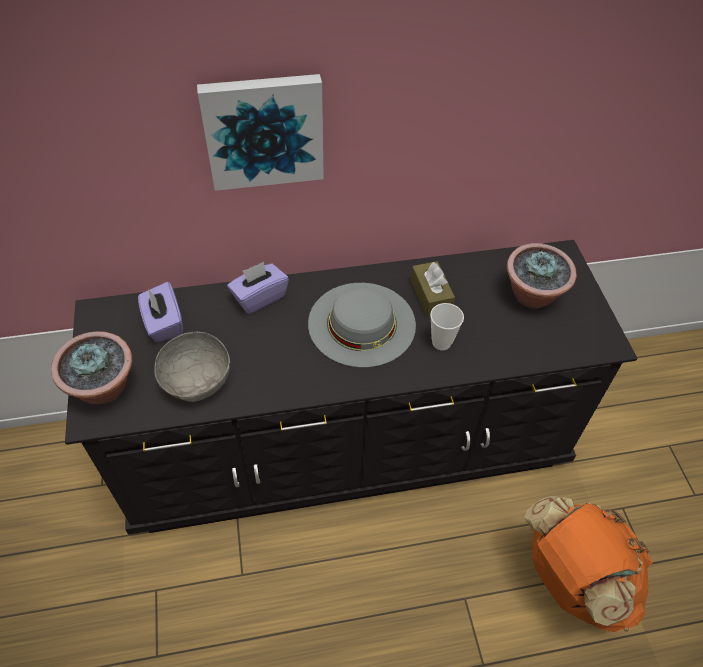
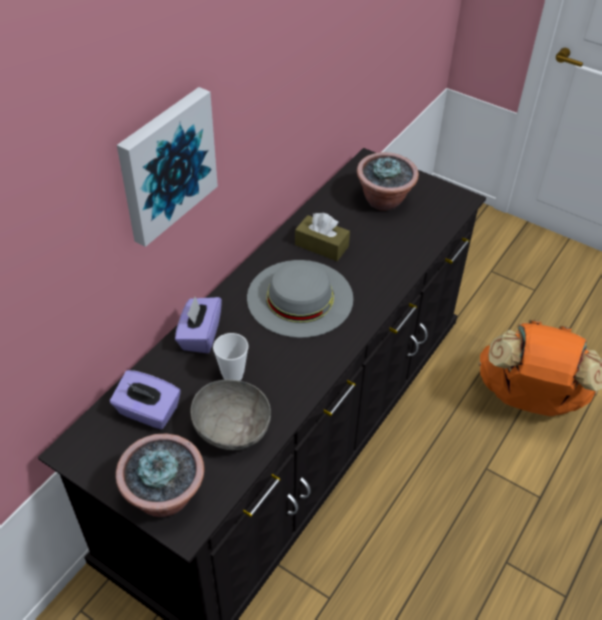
camera: 45 degrees left, 5 degrees down
(441, 342) = (367, 271): cup -> cup (232, 375)

